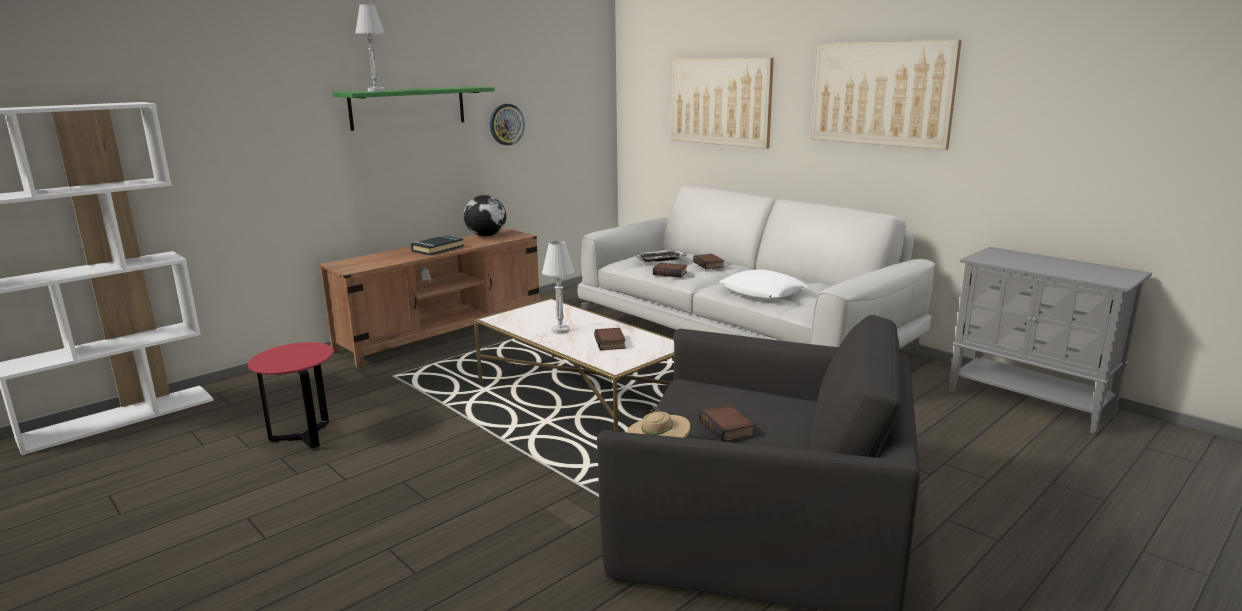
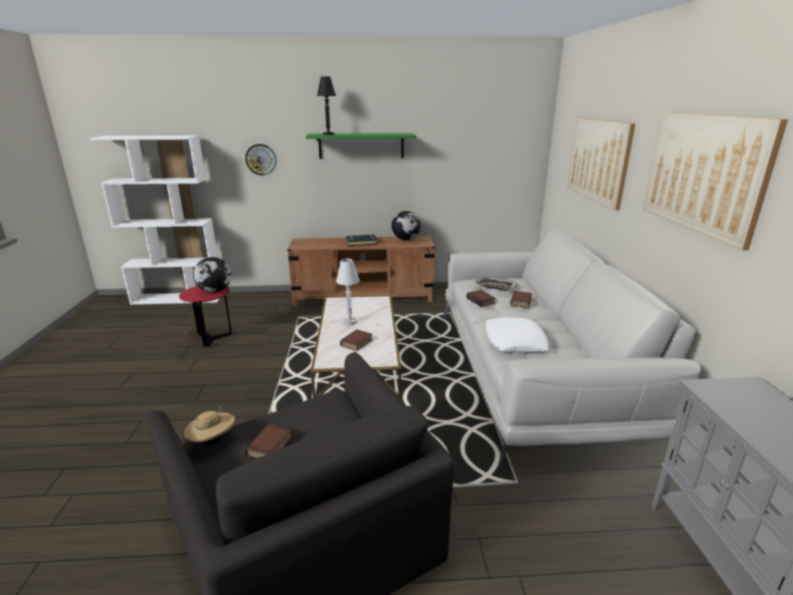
camera: 40 degrees right, 5 degrees up
(307, 350) = (215, 291): none -> globe
(376, 91) = (328, 134): white table lamp -> black table lamp
(506, 124) = (439, 162): wall clock -> wall clock (261, 159)

